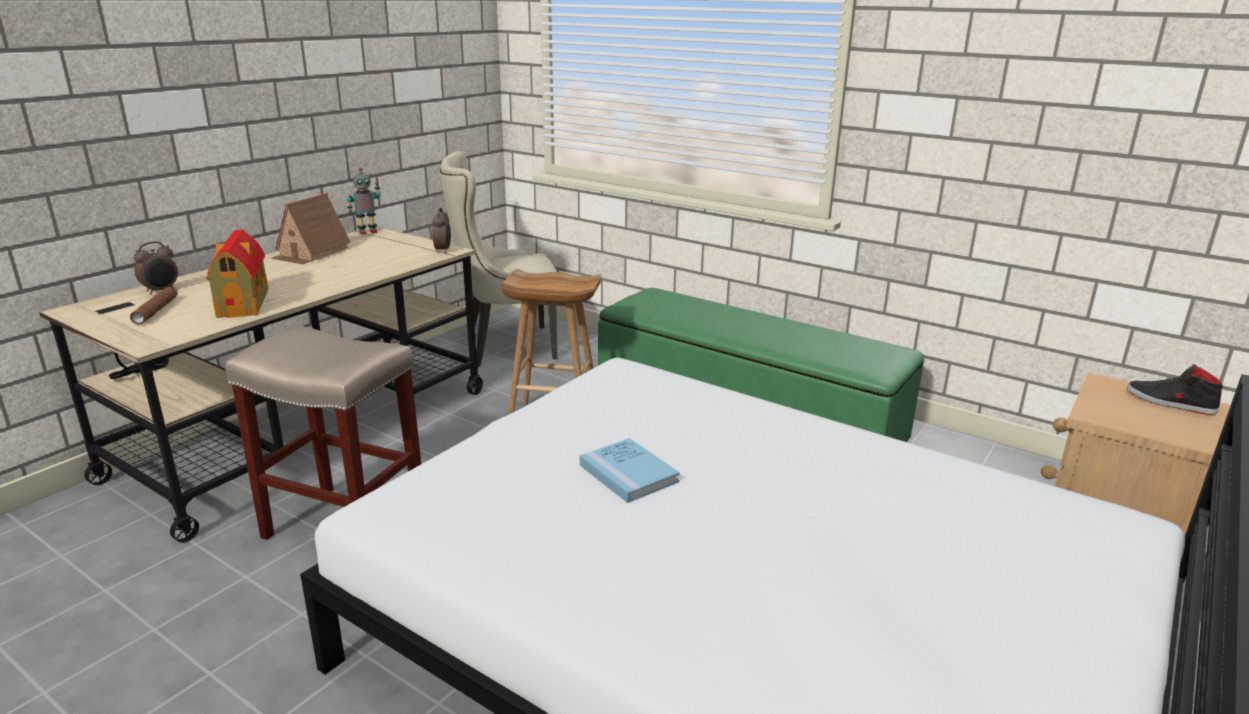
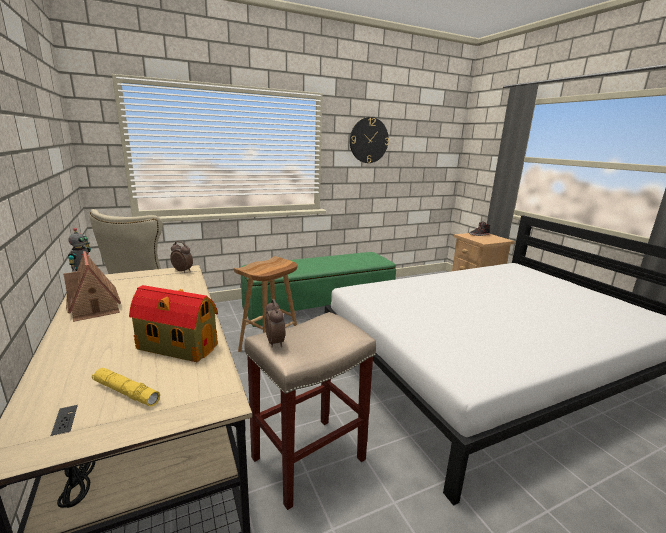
camera: 60 degrees left, 5 degrees down
(156, 311) = (126, 392): brown flashlight -> yellow flashlight
(161, 291) = (60, 384): alarm clock -> alarm clock (275, 342)
(628, 473) = (457, 314): blue book -> none
(976, 71) = (368, 140): none -> wall clock

